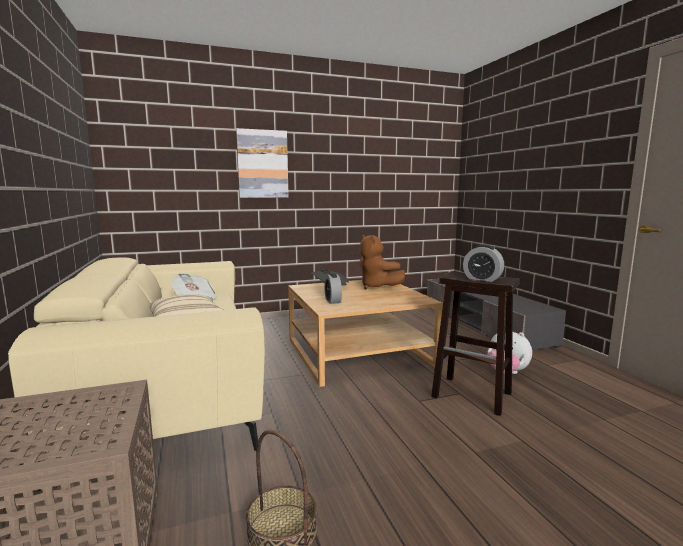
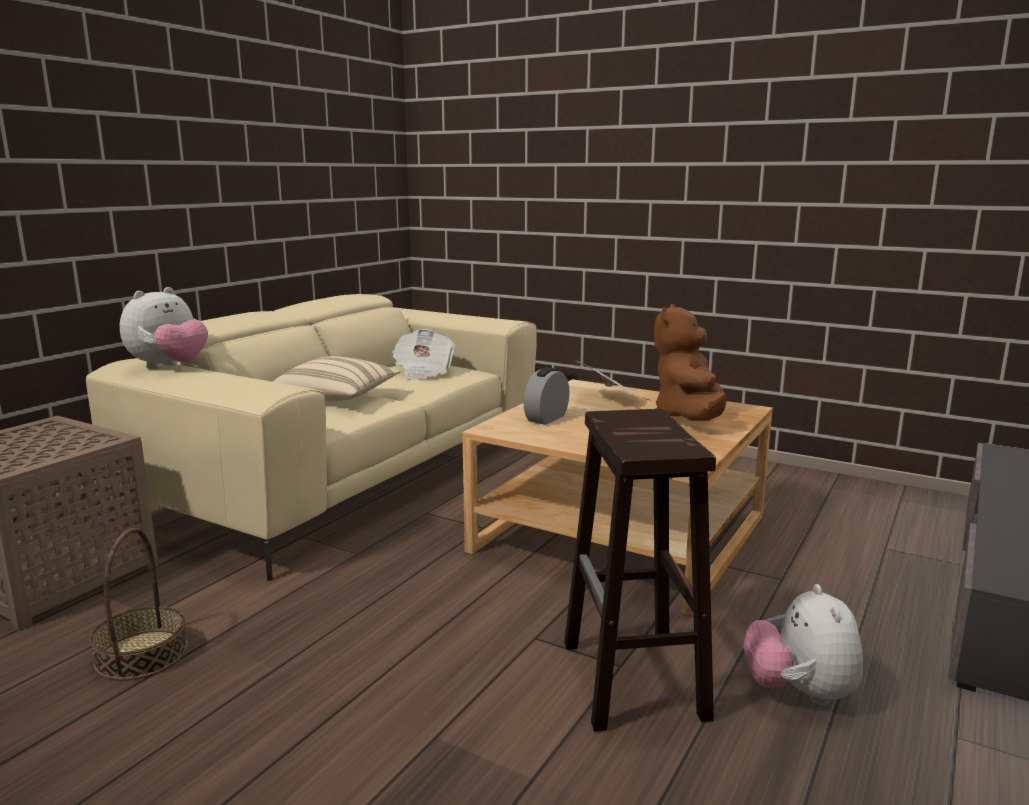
camera: 50 degrees right, 5 degrees up
(99, 323) = (169, 367): none -> plush toy
(262, 164) = (627, 151): picture -> none
(482, 279) = (634, 435): alarm clock -> none

